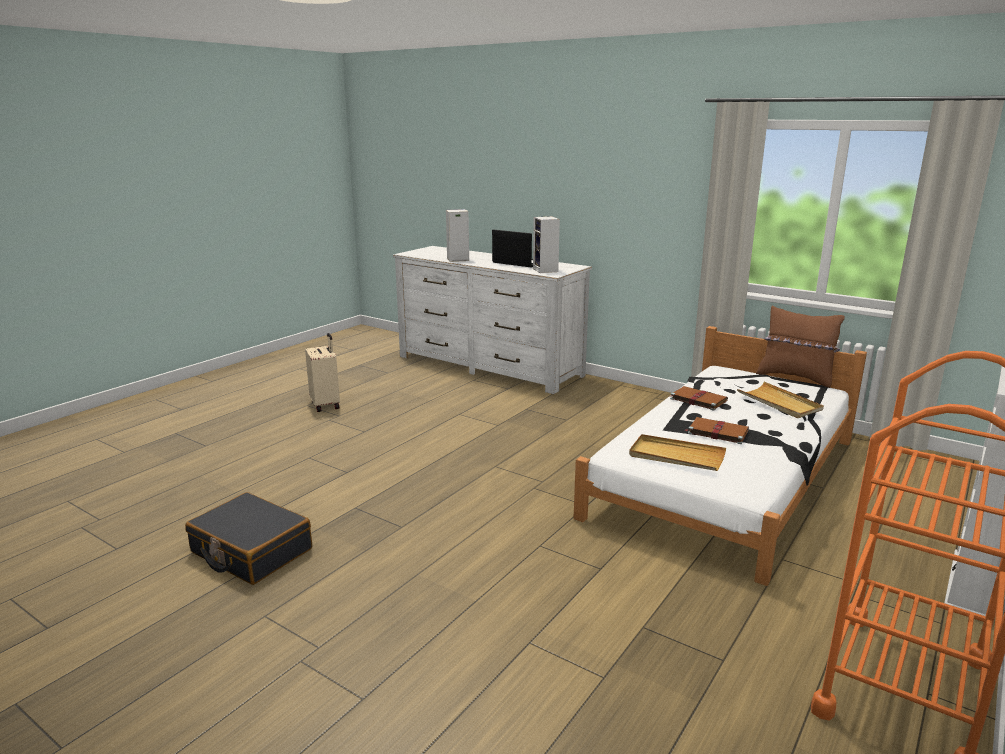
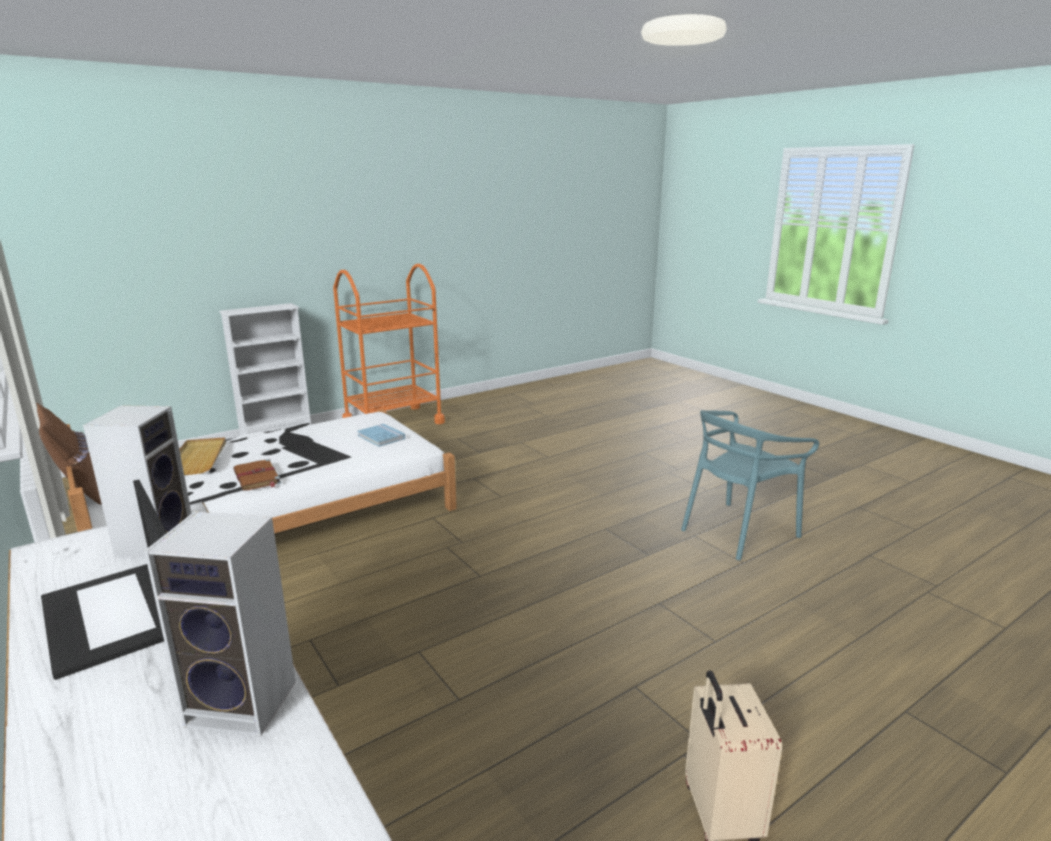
camera: 160 degrees left, 0 degrees up
(251, 551) = (738, 531): black suitcase -> turquoise chair
(676, 456) = (381, 437): beige tray -> blue book
(717, 432) = (314, 446): brown book -> none

